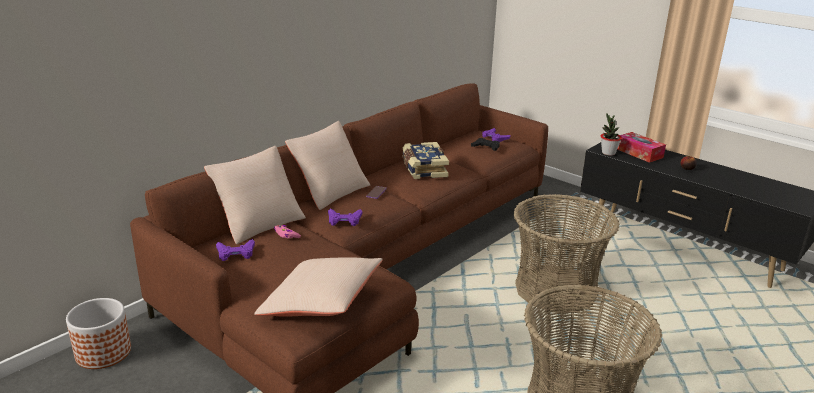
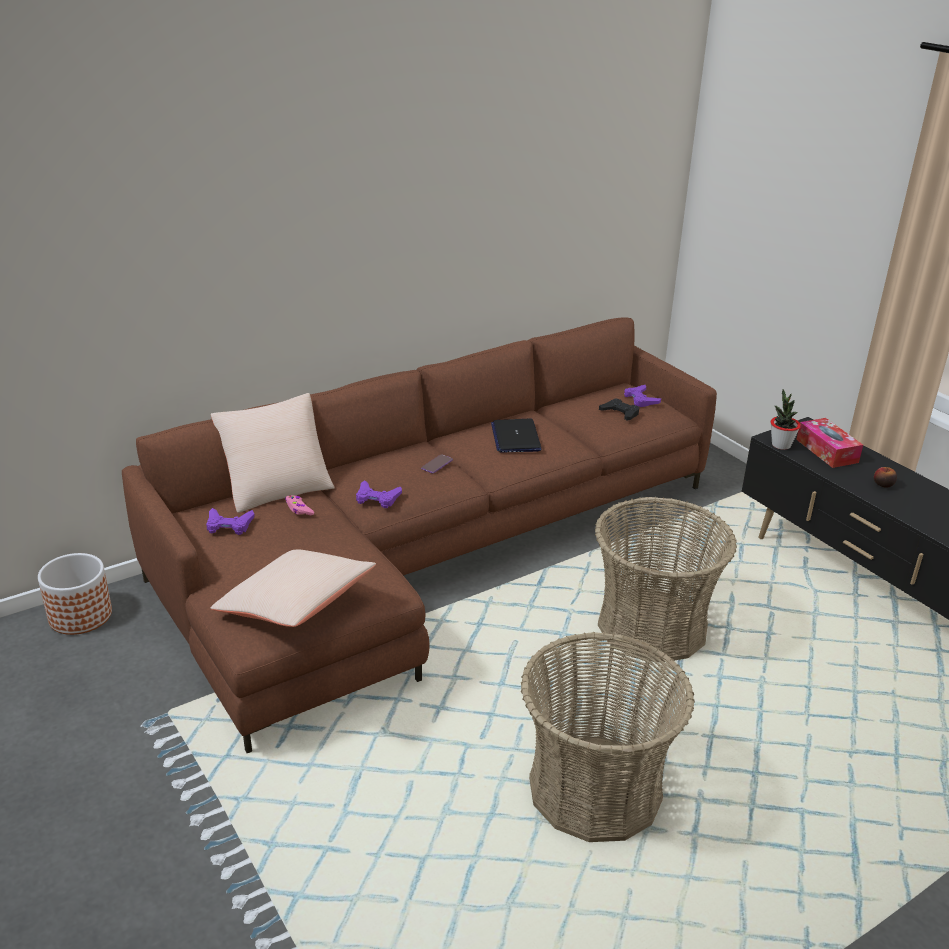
camera: 15 degrees right, 5 degrees up
(330, 191) = (382, 454): beige pillow -> none
(423, 169) = (515, 437): book -> laptop

